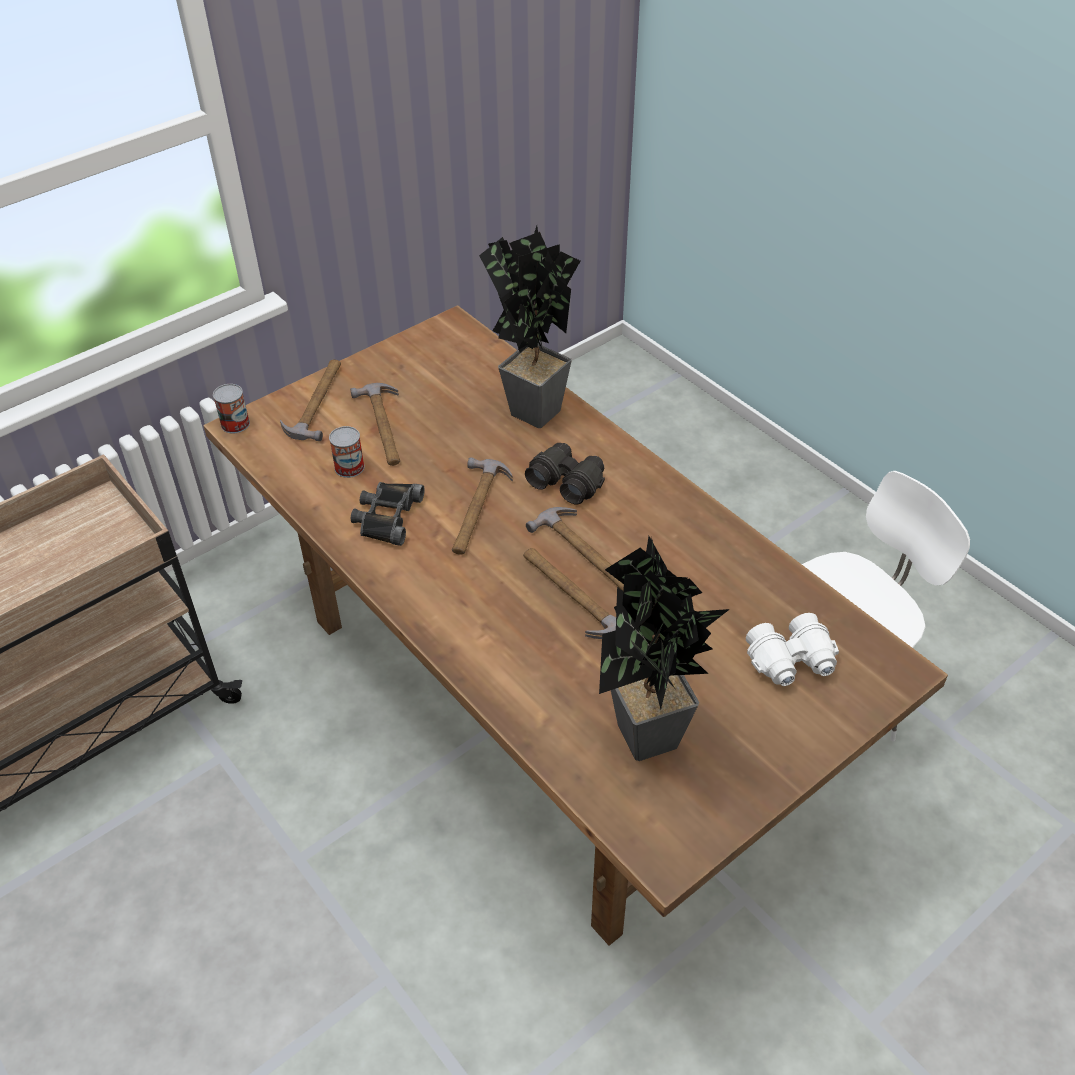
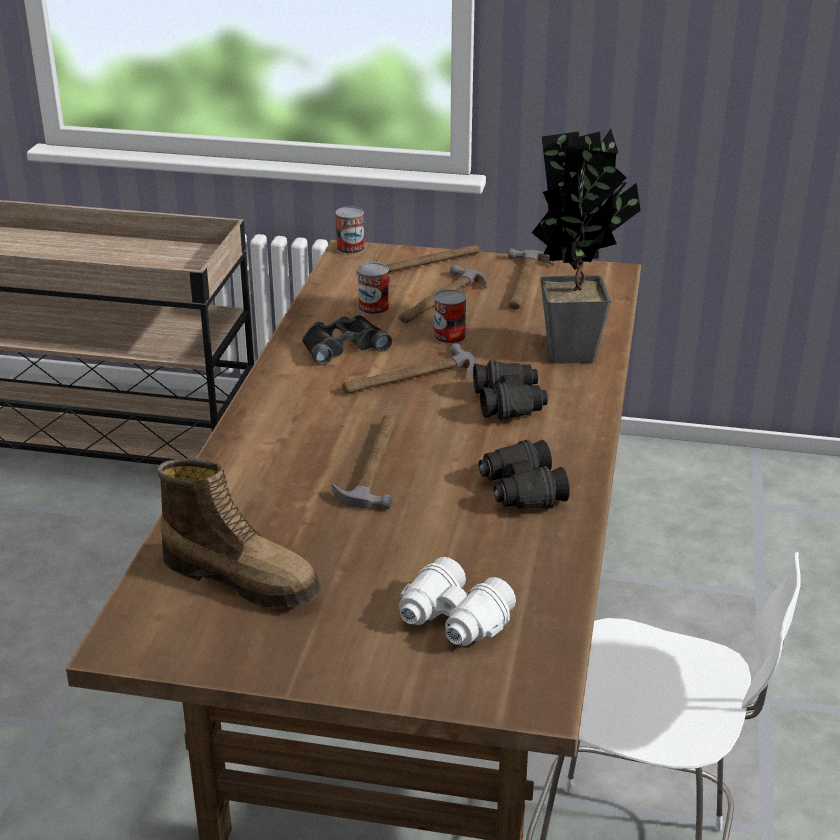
camera: 50 degrees right, 15 degrees down
(442, 454) = (449, 336): none -> can
(587, 554) = (433, 451): hammer -> hammer (523, 283)
(646, 745) = (243, 578): potted plant -> boot
(679, 542) = (521, 491): none -> black binoculars

